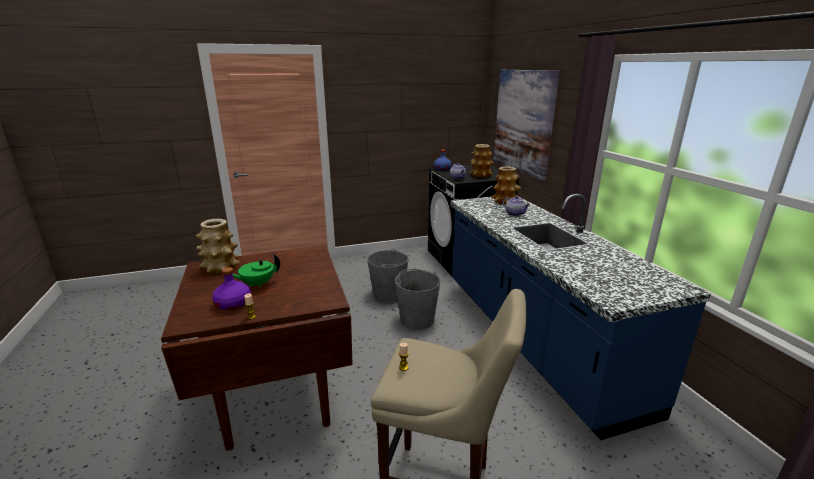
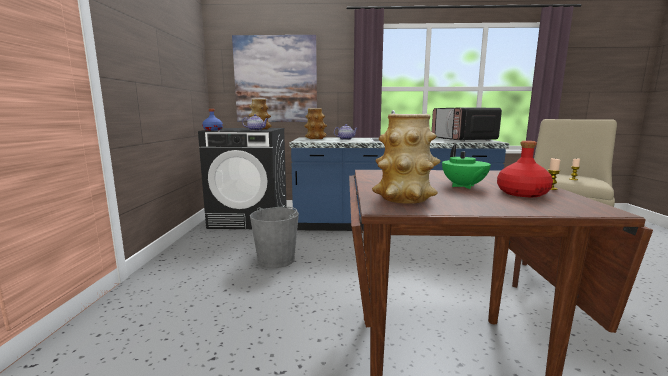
camera: 70 degrees left, 10 degrees down
(233, 303) = (521, 193): purple bottle -> red bottle
(417, 319) = (336, 255): grey bucket -> none
(621, 276) = (463, 139): none -> microwave

